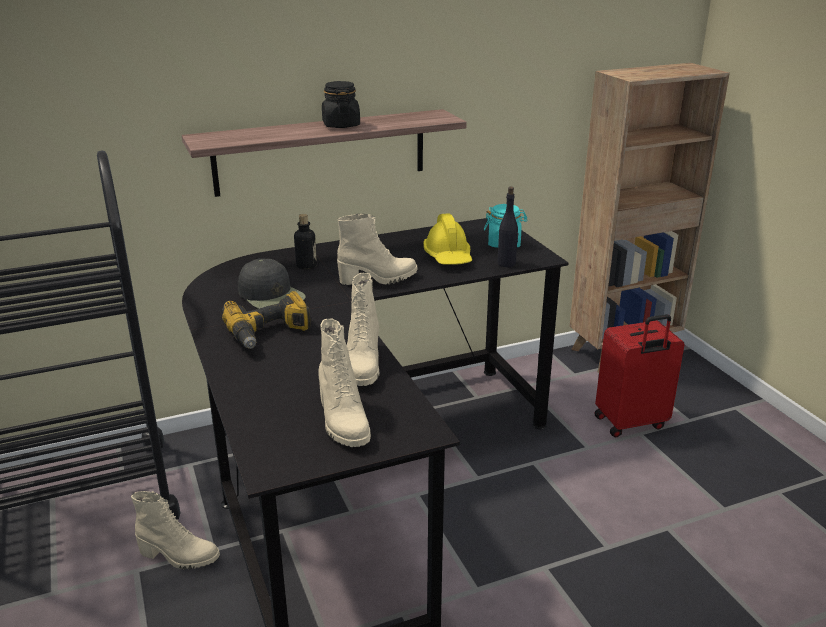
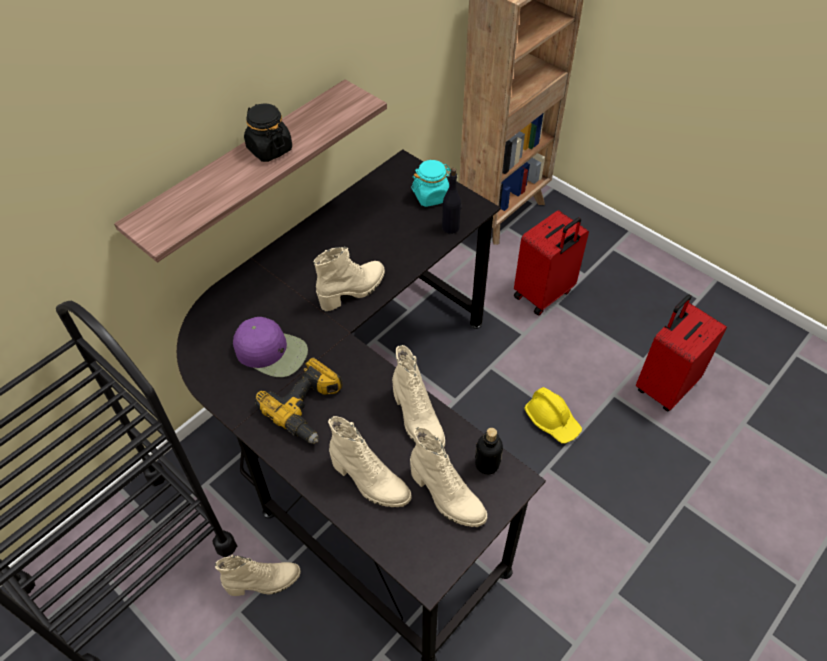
camera: 25 degrees left, 25 degrees up
(272, 295) = (272, 351): black cap -> purple cap
(277, 391) = (369, 482): none -> beige boot
(306, 265) = (272, 293): bottle -> bottle (487, 464)
(448, 257) = (394, 234): yellow hard hat -> yellow hard hat (552, 420)
(740, 540) = (664, 386): none -> red suitcase

